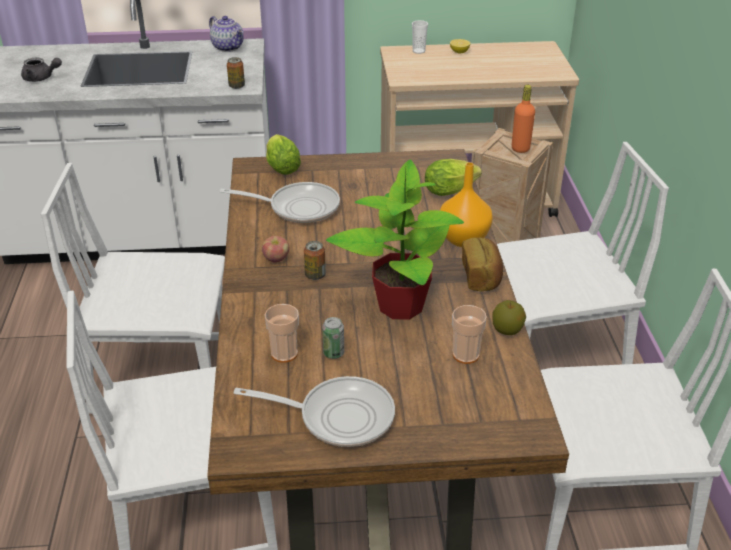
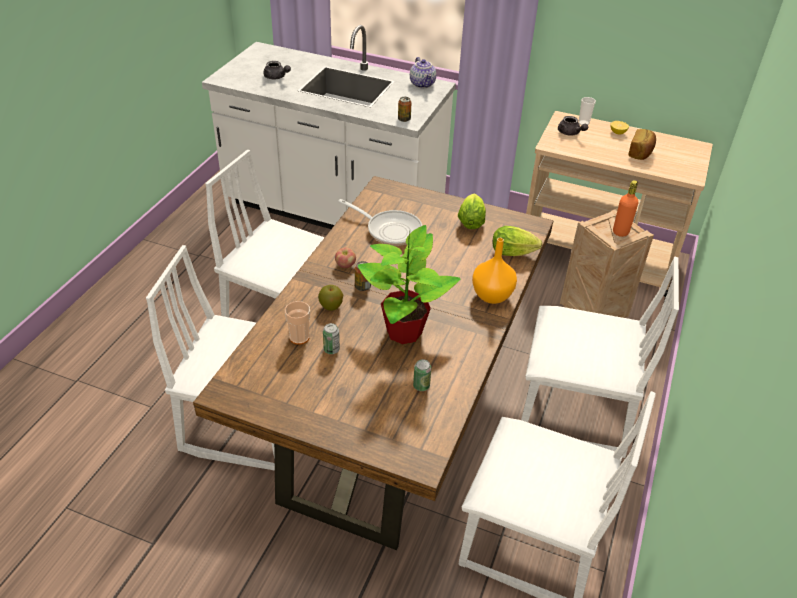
camera: 25 degrees right, 5 degrees up
(281, 166) = (402, 193): lettuce -> lettuce (471, 220)
(338, 416) = (300, 396): frying pan -> none
(413, 63) = (570, 133): none -> grey teapot
(465, 355) = (421, 386): cup -> can
(481, 276) = (481, 330): bread -> bread (641, 153)
(507, 330) = (466, 379): apple -> apple (331, 306)

